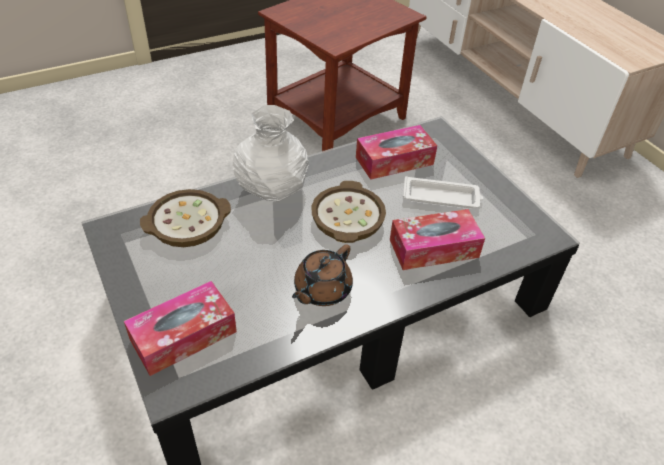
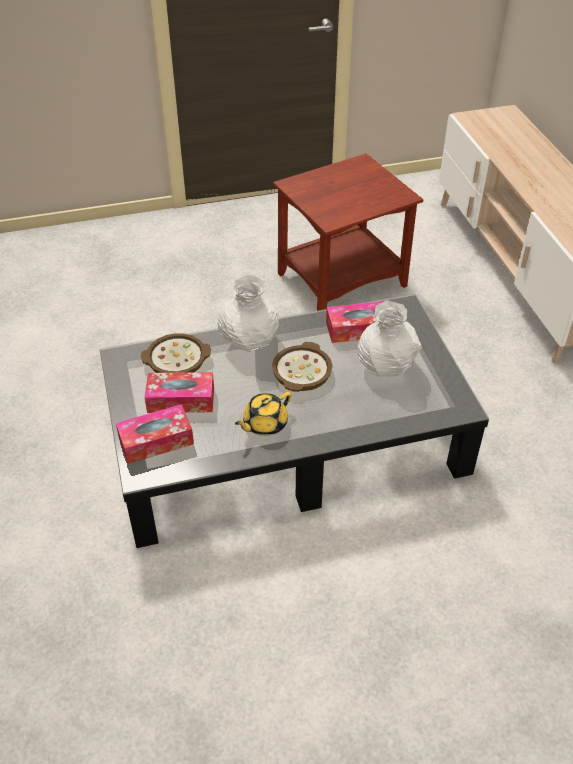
camera: 15 degrees right, 0 degrees up
(321, 290) = (264, 424): brown teapot -> yellow teapot
(434, 248) = (363, 405): tissue box -> tissue box (181, 400)
(442, 197) = (386, 365): white tray -> white vase

